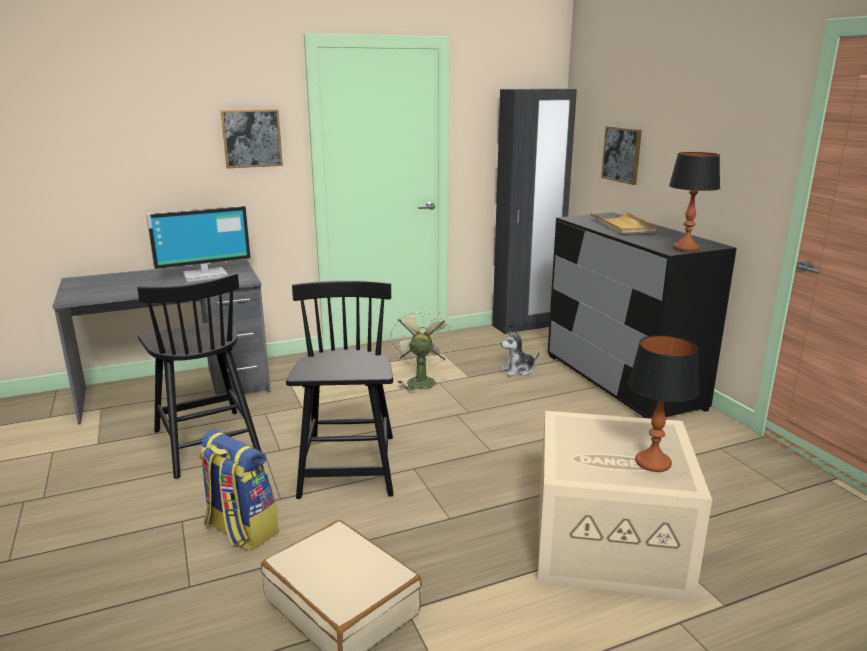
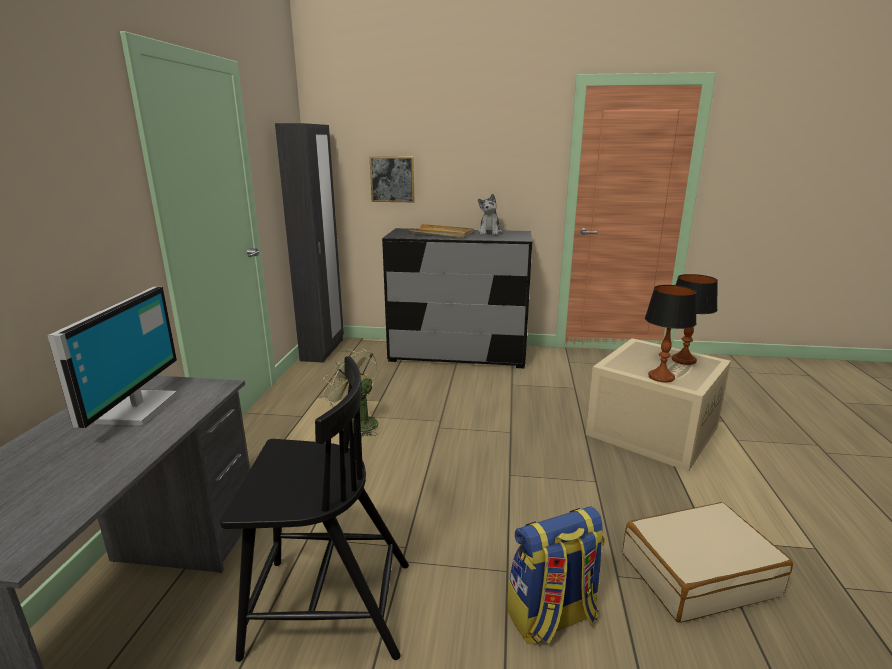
camera: 60 degrees left, 0 degrees up
(252, 138) = (92, 187): picture -> none
(348, 467) = (480, 509): black chair -> none
(518, 370) = (396, 379): plush toy -> plush toy (490, 232)
(686, 248) = (519, 236): table lamp -> table lamp (661, 377)

